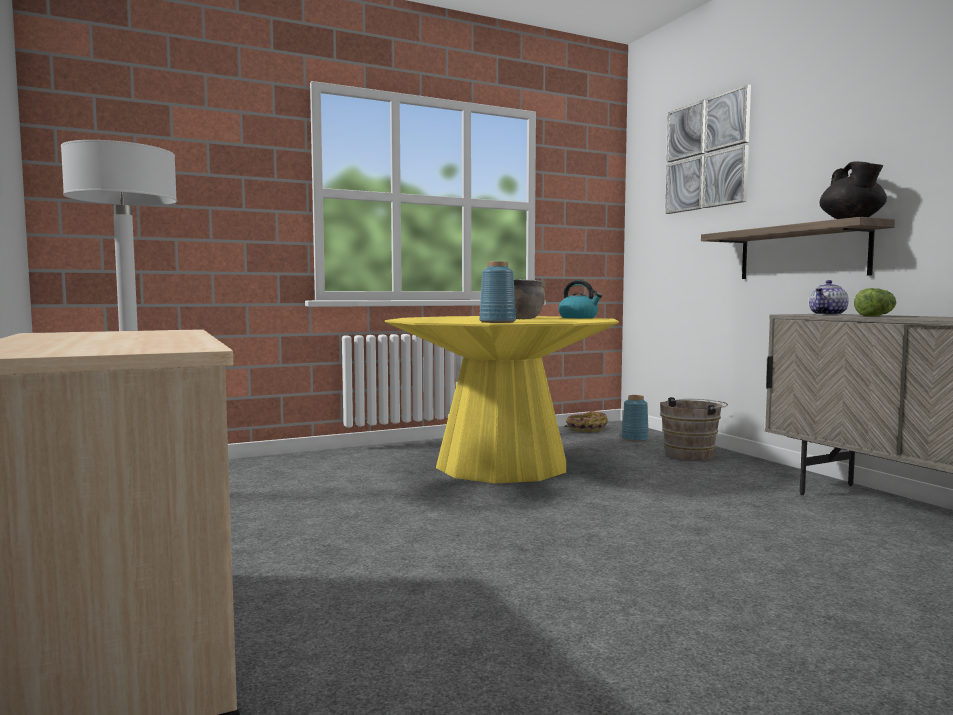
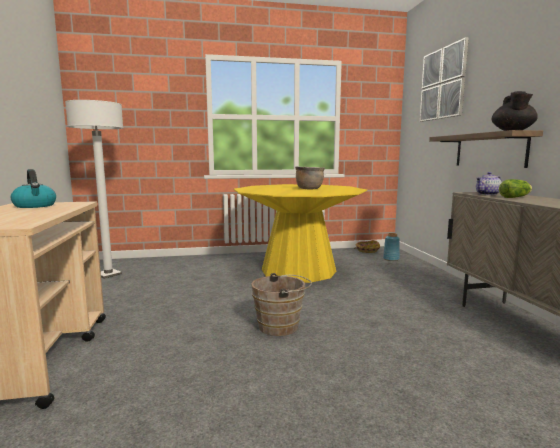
camera: 15 degrees right, 5 degrees up
(498, 322) = (283, 193): blue vase -> none
(579, 317) = (348, 188): kettle -> kettle (35, 206)
(692, 454) = (417, 272): brown bucket -> brown bucket (282, 326)

